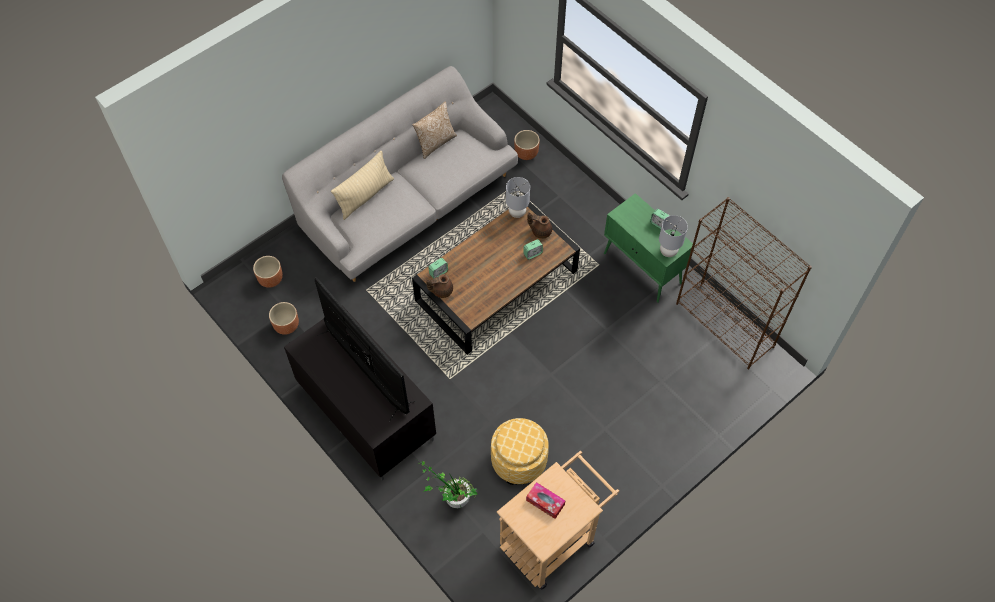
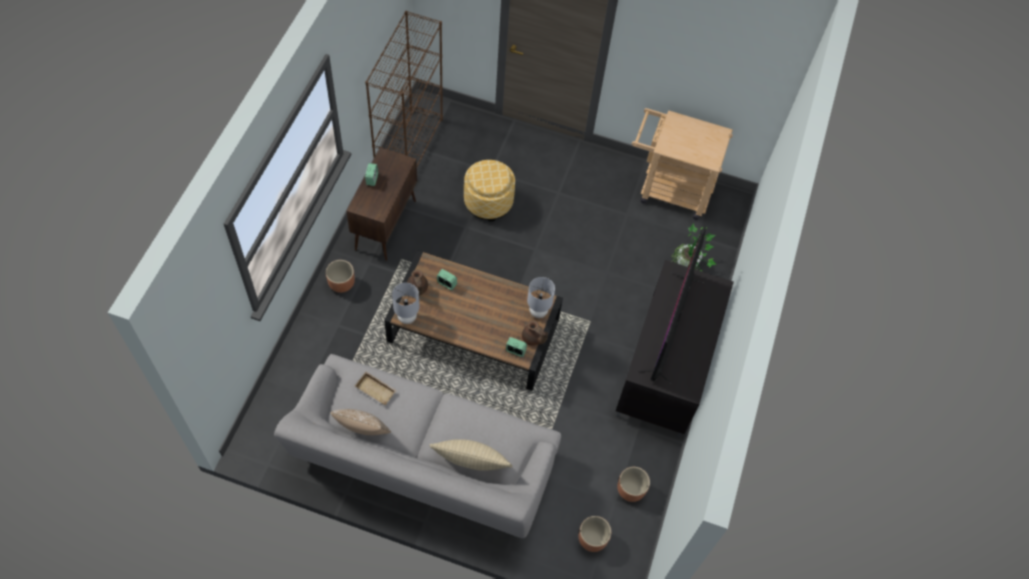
camera: 125 degrees left, 0 degrees up
(463, 163) = (377, 389): none -> beige tray
(519, 460) = (625, 238): ottoman -> ottoman (488, 202)
(526, 153) = (297, 379): brown planter -> brown planter (341, 283)
(545, 502) = (689, 145): tissue box -> none
(643, 269) = (386, 224): green cabinet -> brown cabinet
(668, 252) = (399, 162): grey table lamp -> grey table lamp (538, 311)

